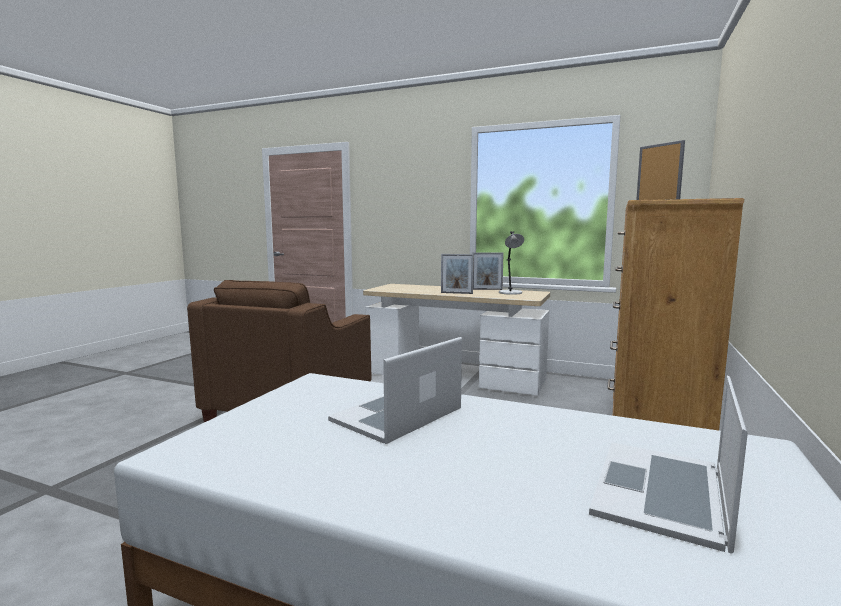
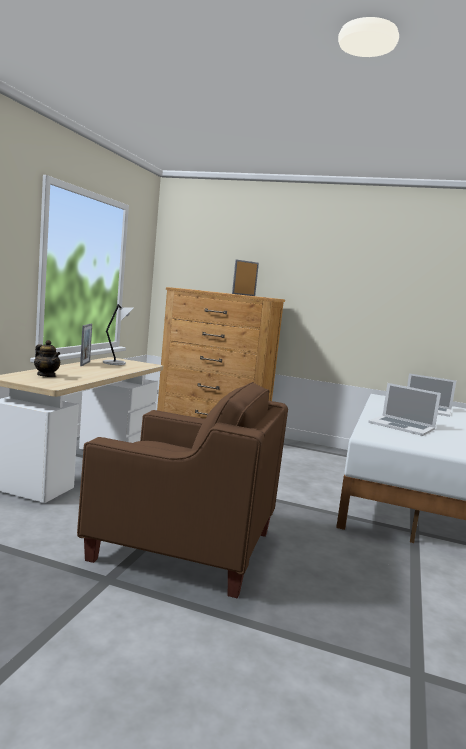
camera: 95 degrees left, 0 degrees up
(412, 287) = (46, 375): none -> teapot
(456, 293) = (108, 371): picture frame -> none

